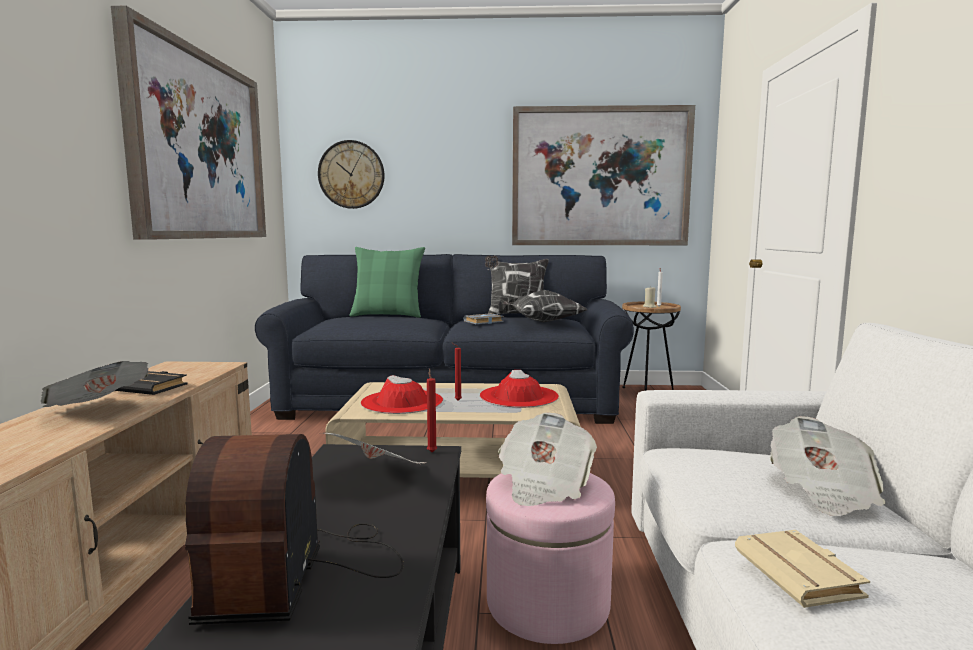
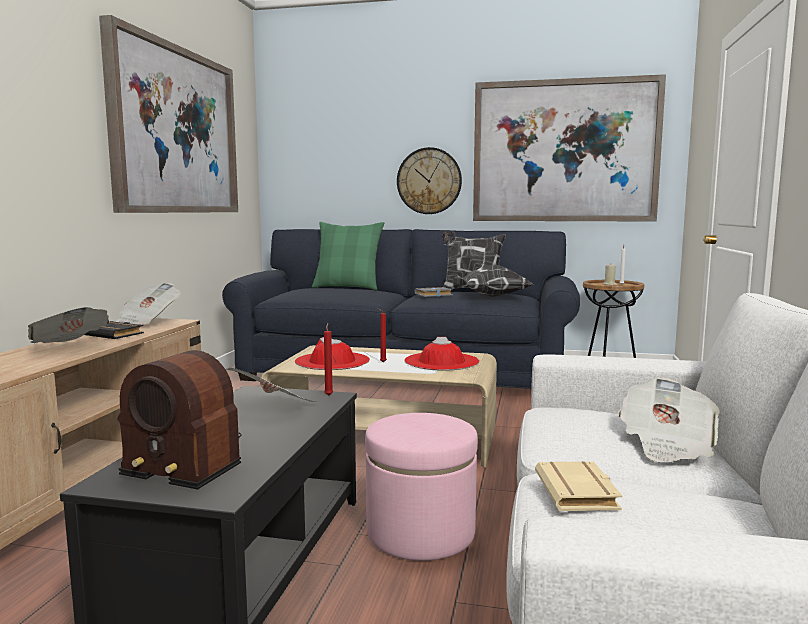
camera: 10 degrees right, 0 degrees up
(300, 571) = (184, 460): radio -> radio turned 75 degrees counterclockwise
(351, 174) = (321, 153): wall clock -> wall clock (429, 181)
(544, 484) = (416, 425): newspaper -> newspaper (147, 322)

